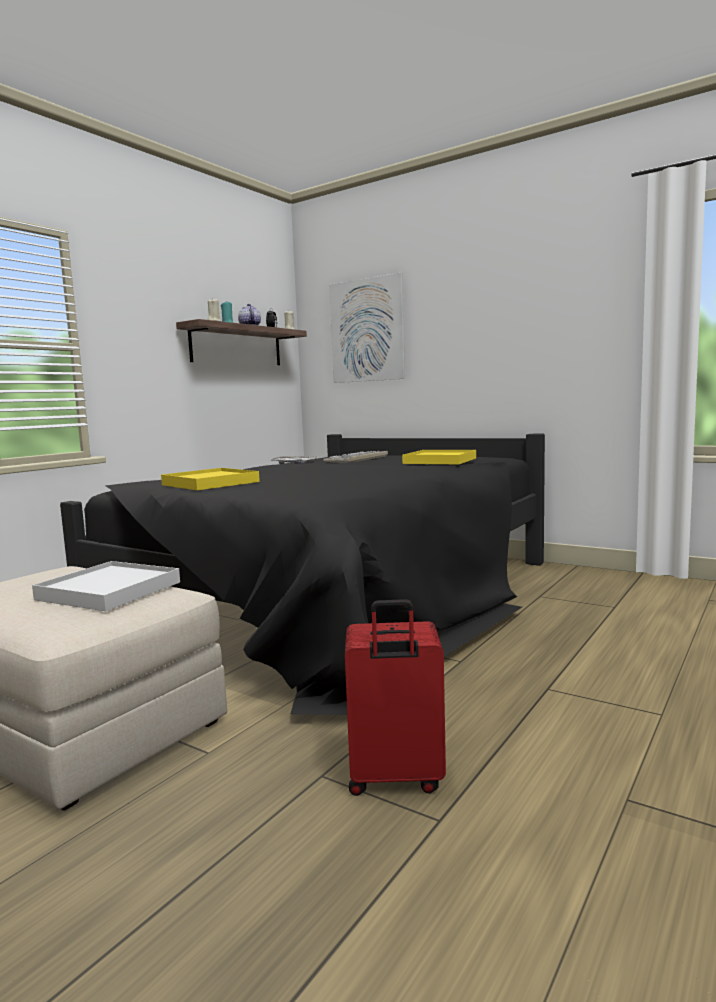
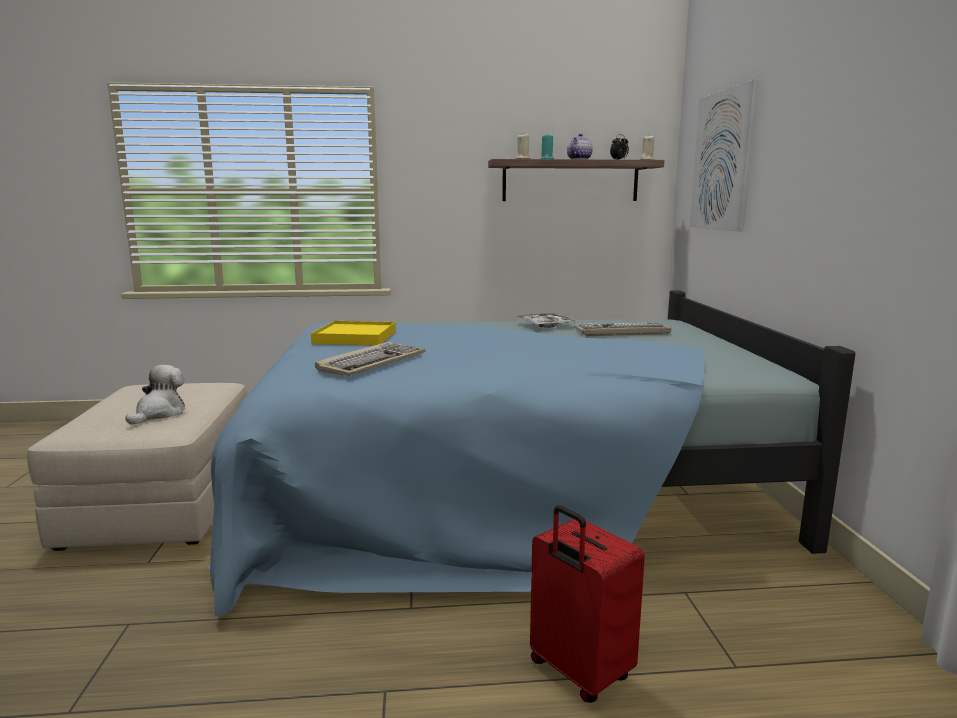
camera: 50 degrees right, 5 degrees up
(109, 591) = (159, 413): white tray -> plush toy
(314, 485) = (372, 363): none -> keyboard
(342, 597) = (508, 485): black bed -> blue bed
(395, 779) = (133, 662): red suitcase -> red suitcase (578, 672)
(439, 461) = (625, 361): yellow tray -> none

